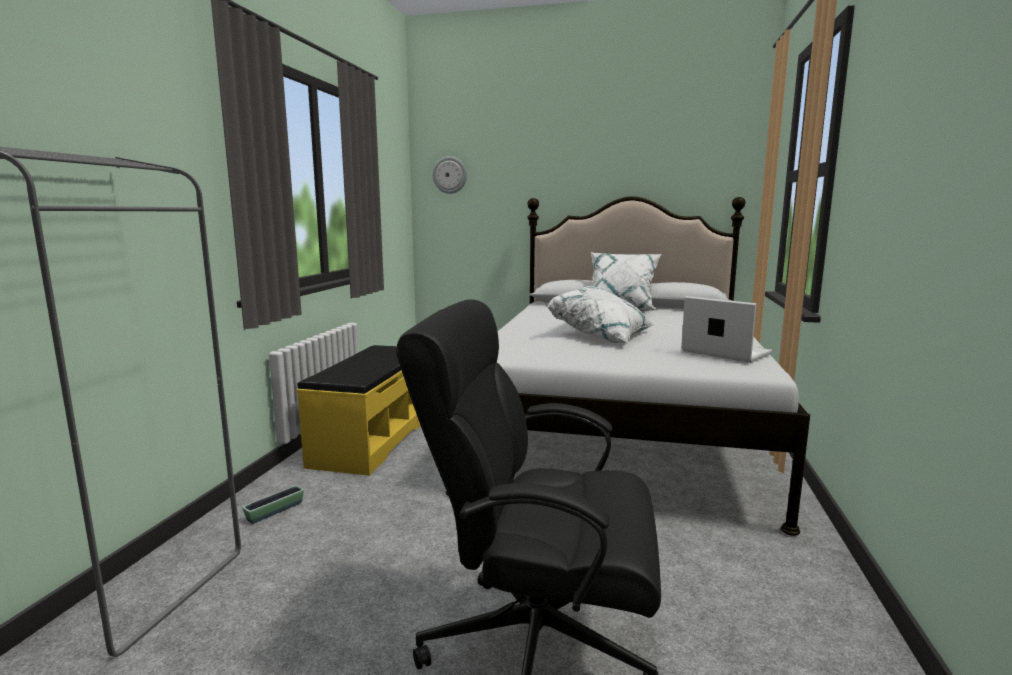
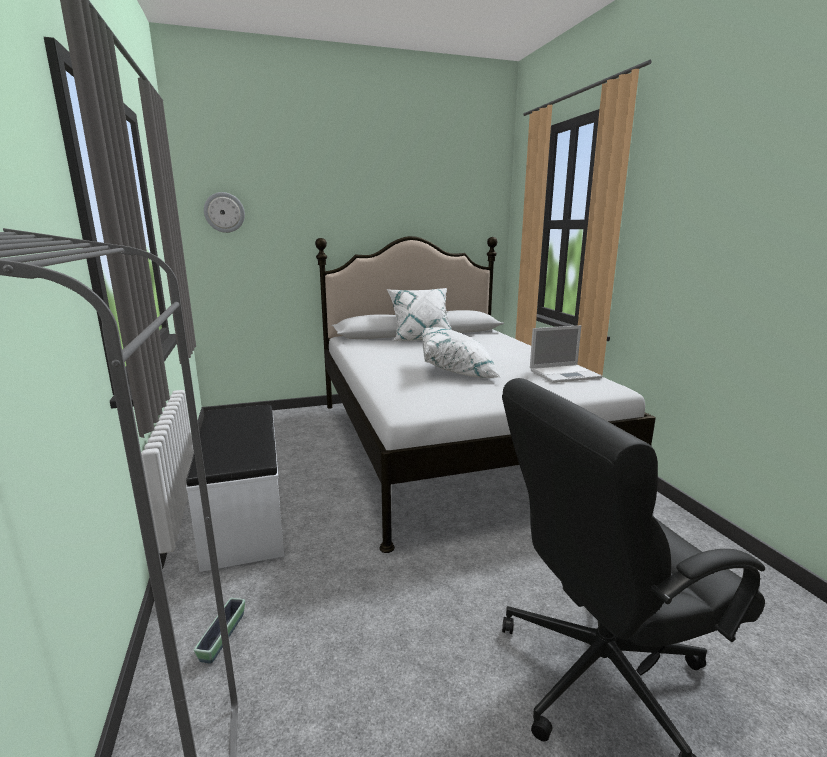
camera: 30 degrees left, 5 degrees up
(371, 440) = (243, 515): yellow bench -> white bench
(724, 352) = (565, 374): laptop -> laptop turned 150 degrees clockwise

